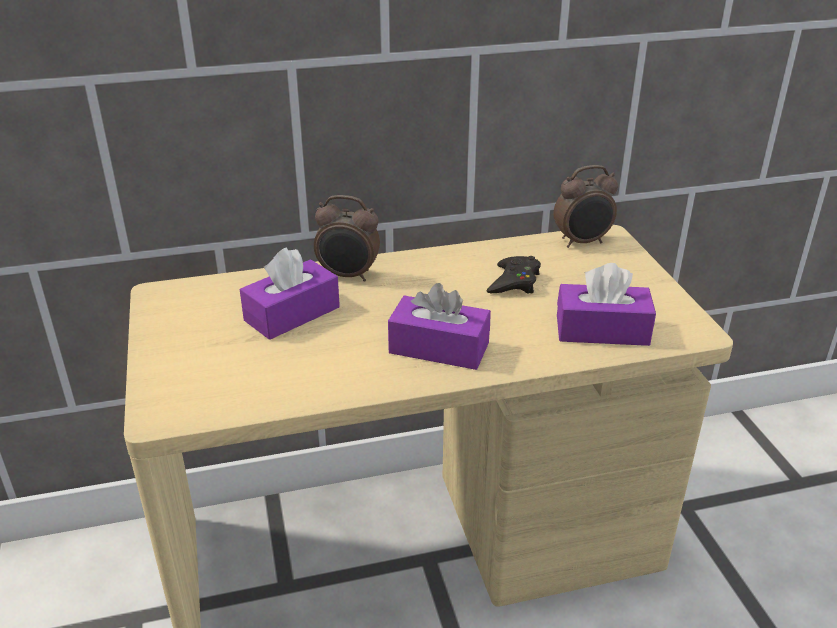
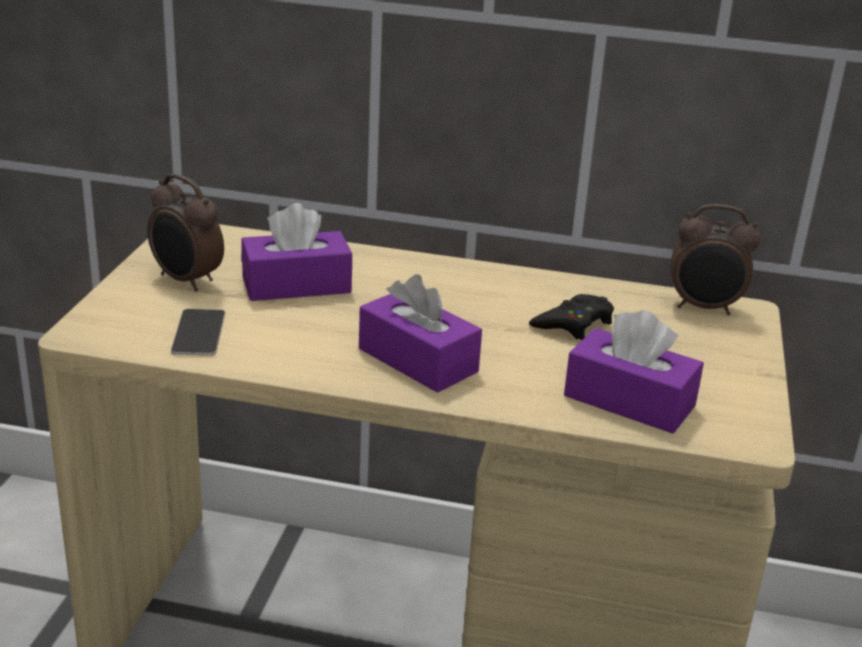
camera: 25 degrees right, 5 degrees down
(254, 382) = (198, 332): none -> phone
(348, 276) = (390, 267): alarm clock -> alarm clock (186, 281)

